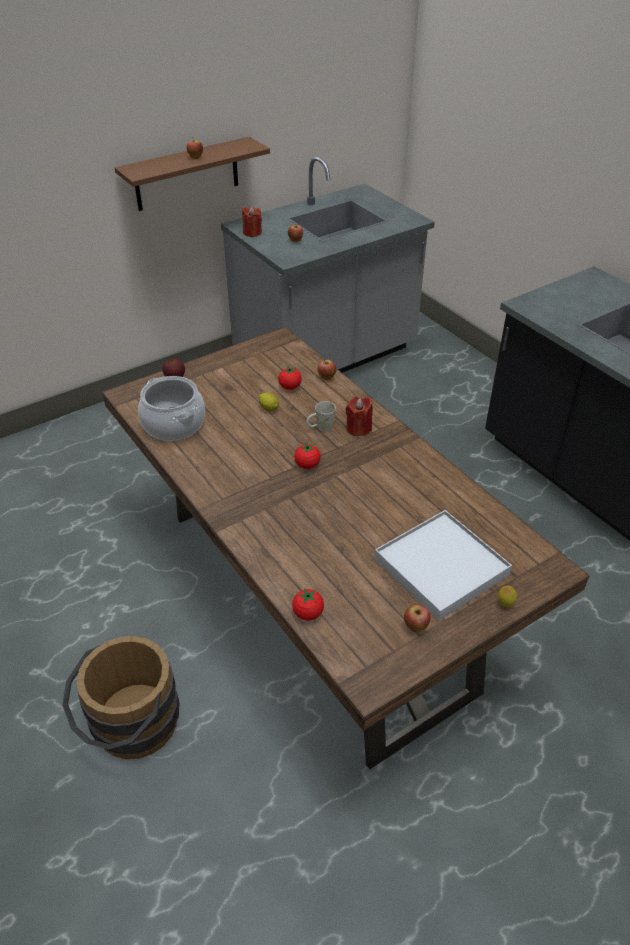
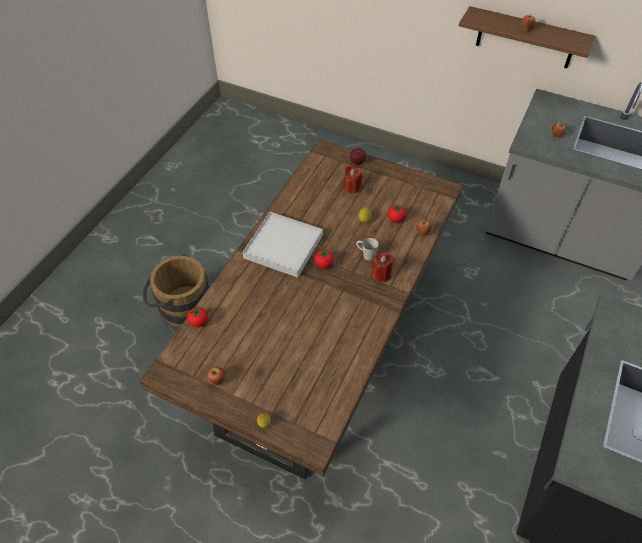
camera: 60 degrees right, 10 degrees up
(173, 424) = (314, 184): cooking pot -> none
(252, 232) = (541, 109): red candle -> red candle (352, 187)
(440, 567) = (276, 374): white tray -> white tray (283, 246)

